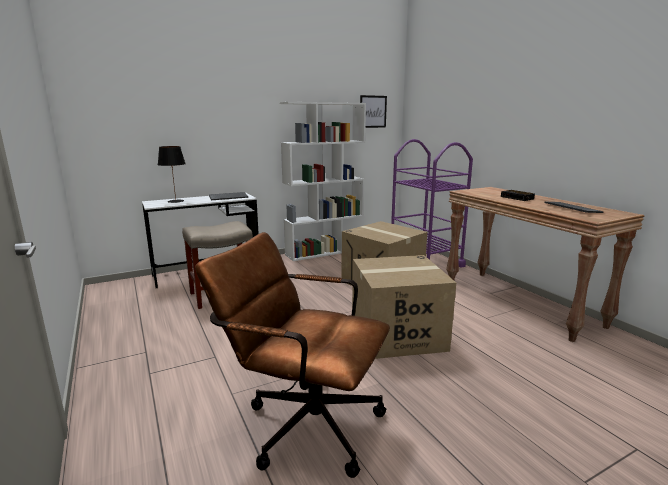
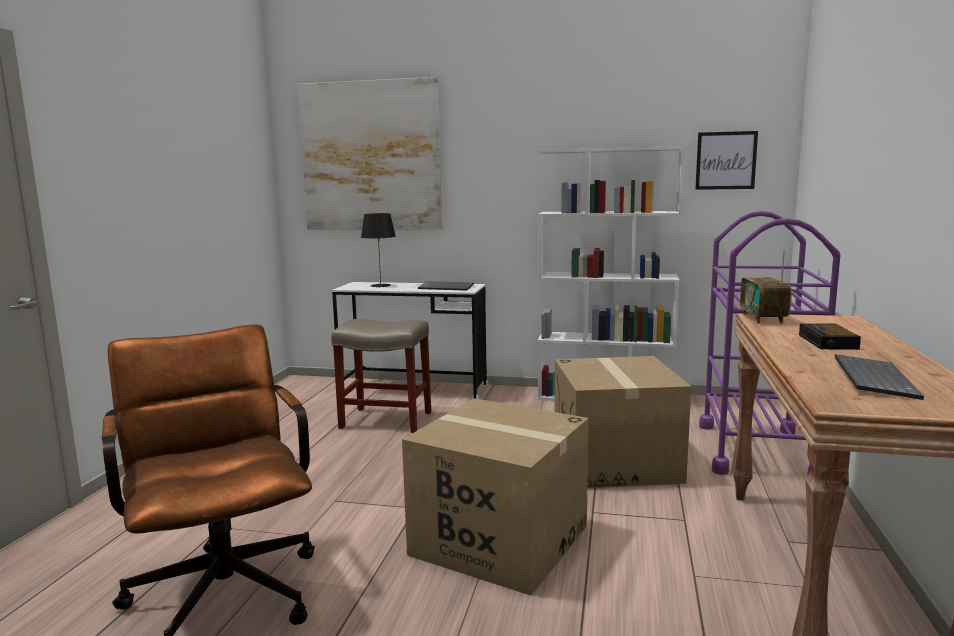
camera: 40 degrees right, 5 degrees down
(150, 101) = (371, 156): none -> picture
(467, 192) = (763, 318): none -> radio

